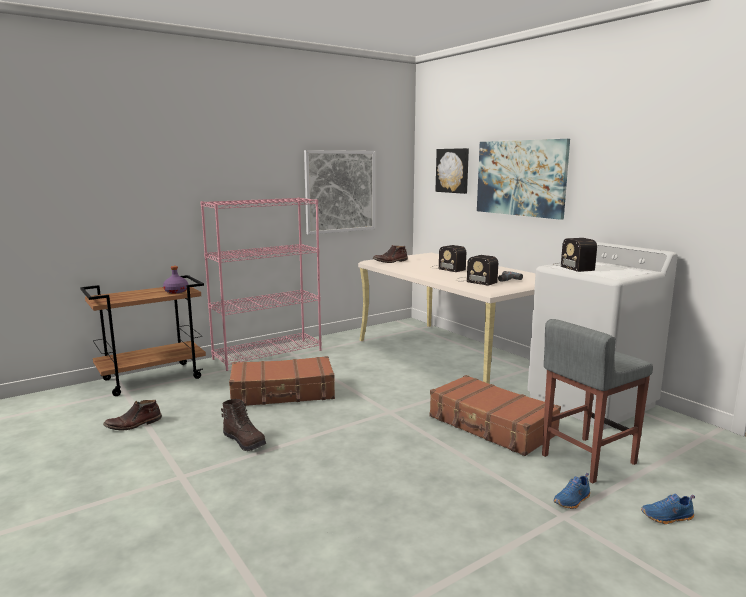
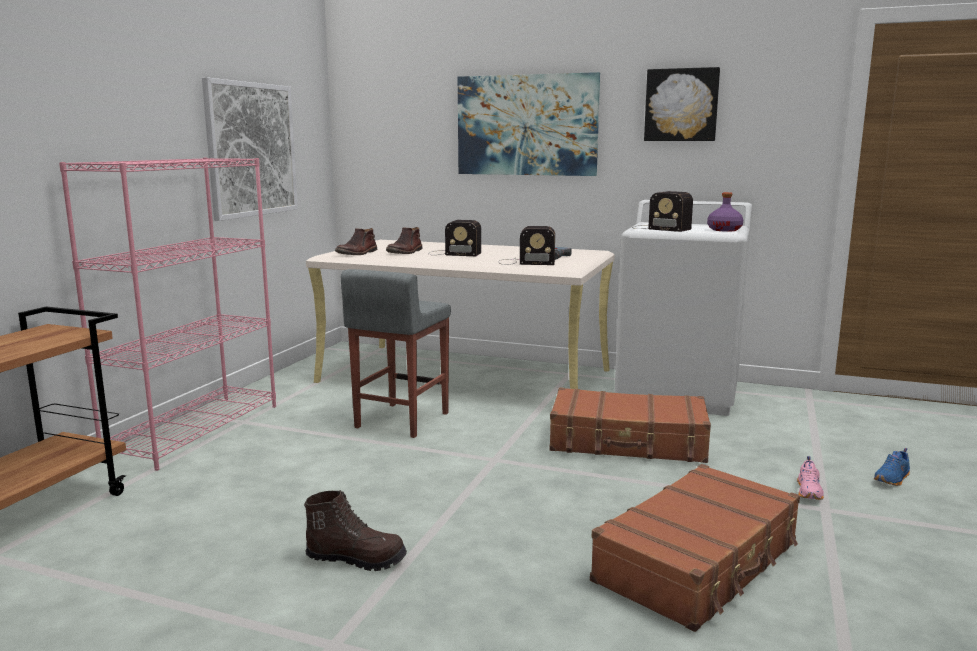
camera: 35 degrees left, 0 degrees up
(133, 424) = (104, 602): brown boot -> brown boot (405, 252)
(176, 291) = (58, 336): purple bottle -> purple bottle (724, 230)
(283, 393) = (308, 476): brown suitcase -> brown suitcase (699, 562)
(453, 170) = (408, 118): picture -> picture (681, 105)
(572, 501) = (809, 492): blue shoe -> pink shoe
(587, 459) = (760, 448): grey stool -> grey stool (401, 420)

